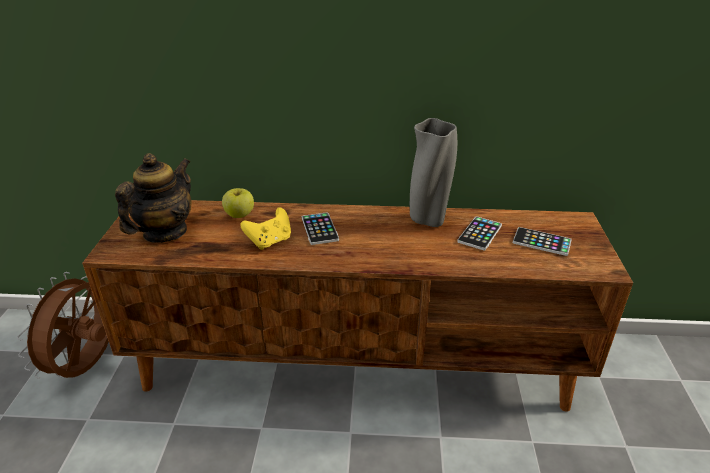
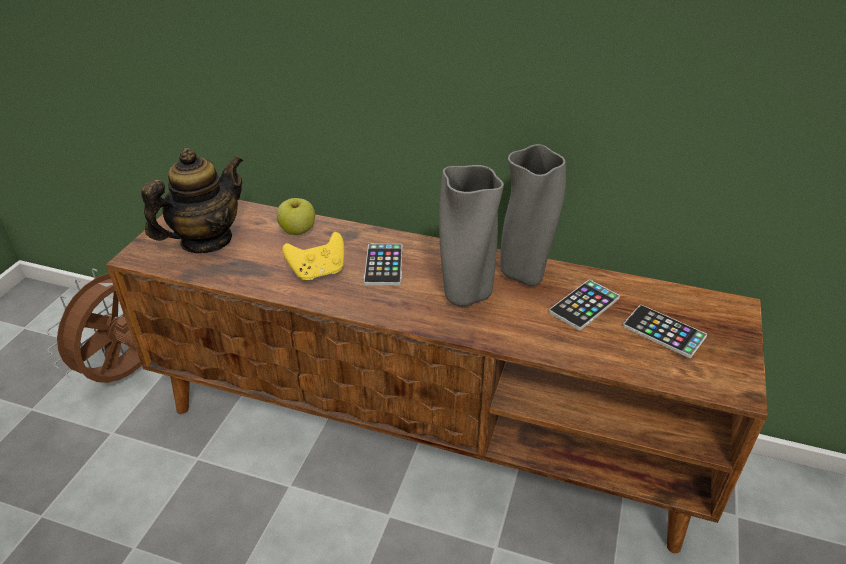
camera: 15 degrees right, 5 degrees up
(392, 240) = (465, 295): none -> grey vase

